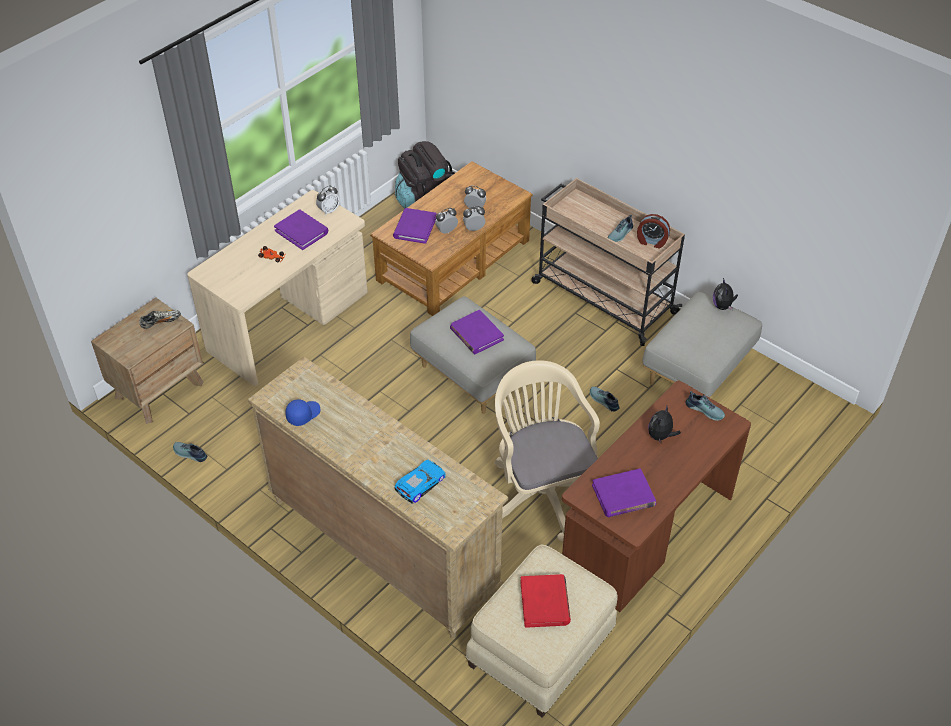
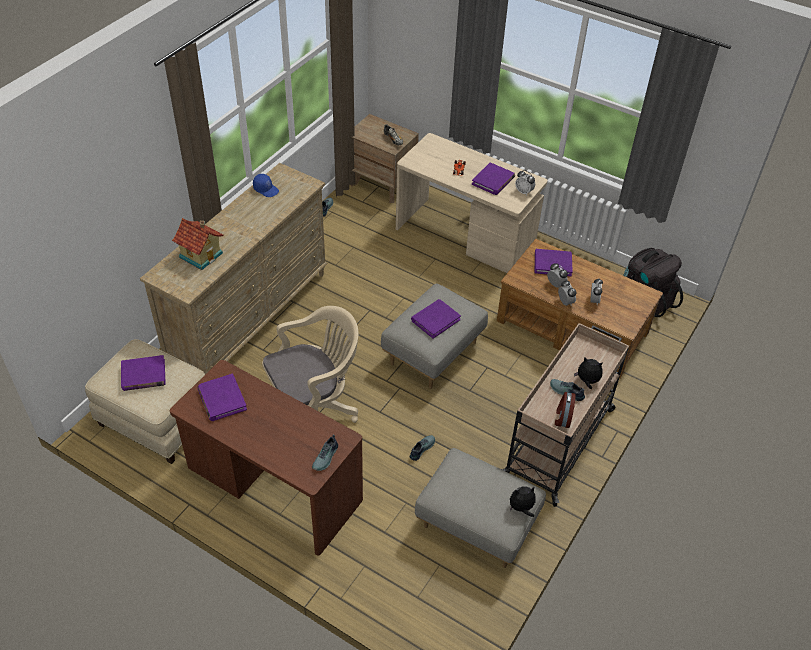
camera: 80 degrees right, 0 degrees up
(419, 483) = (201, 254): toy car -> toy house
(545, 602) = (143, 375): red book -> purple book
(660, 436) = (290, 424): plush toy -> plush toy (587, 381)

